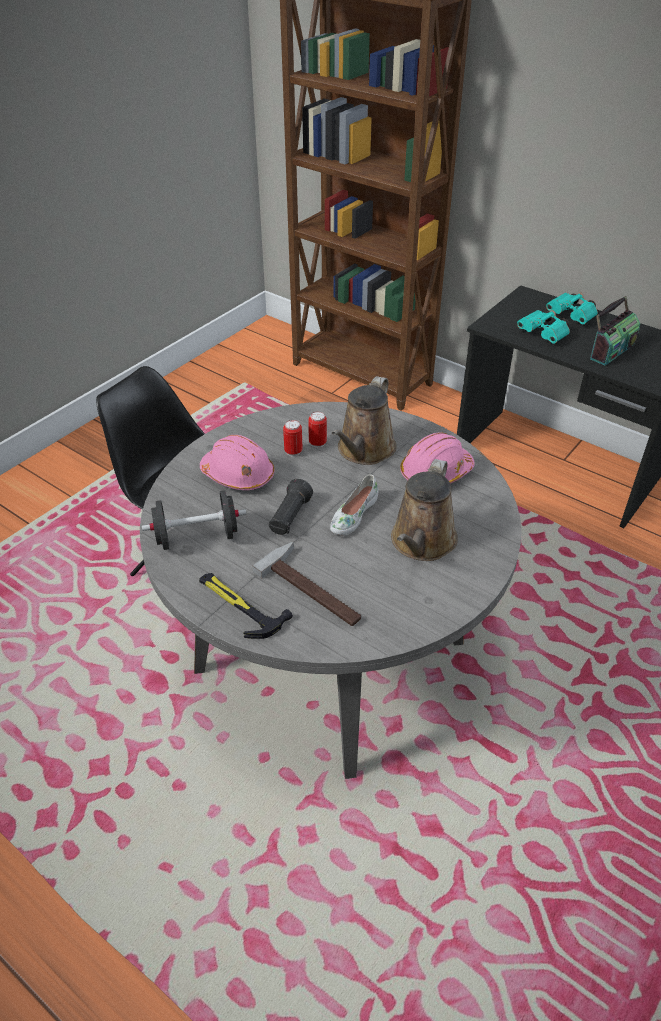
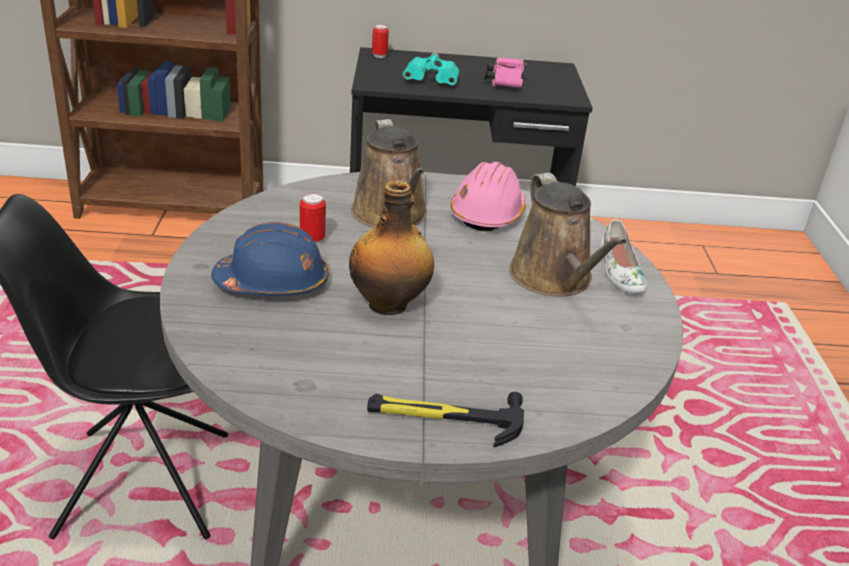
camera: 40 degrees left, 10 degrees down
(197, 537) = (301, 366): black dumbbell -> none
(238, 475) = (273, 283): pink hard hat -> blue hard hat
(290, 517) = (389, 304): black flashlight -> bottle
(314, 588) = (504, 363): hammer -> none
(317, 443) = (330, 224): can -> can (379, 55)
(353, 514) = (454, 278): white shoe -> white shoe (619, 272)
(572, 316) = (439, 63): turquoise binoculars -> none
(610, 350) = (504, 82): radio -> pink binoculars

